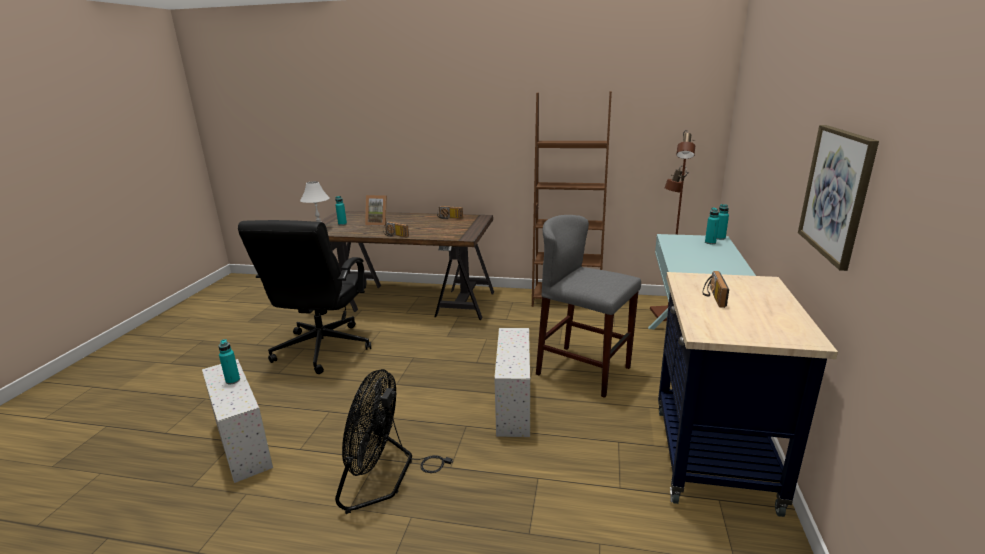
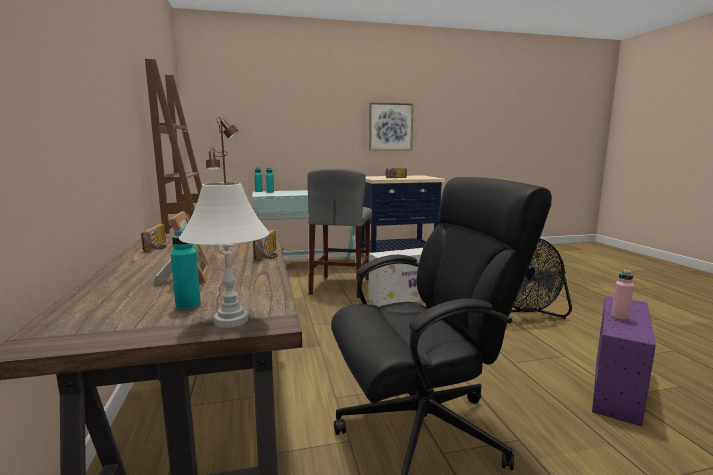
camera: 115 degrees left, 10 degrees down
(233, 380) = (619, 318): turquoise bottle -> pink bottle
(243, 445) = (616, 386): white storage box -> purple storage box

